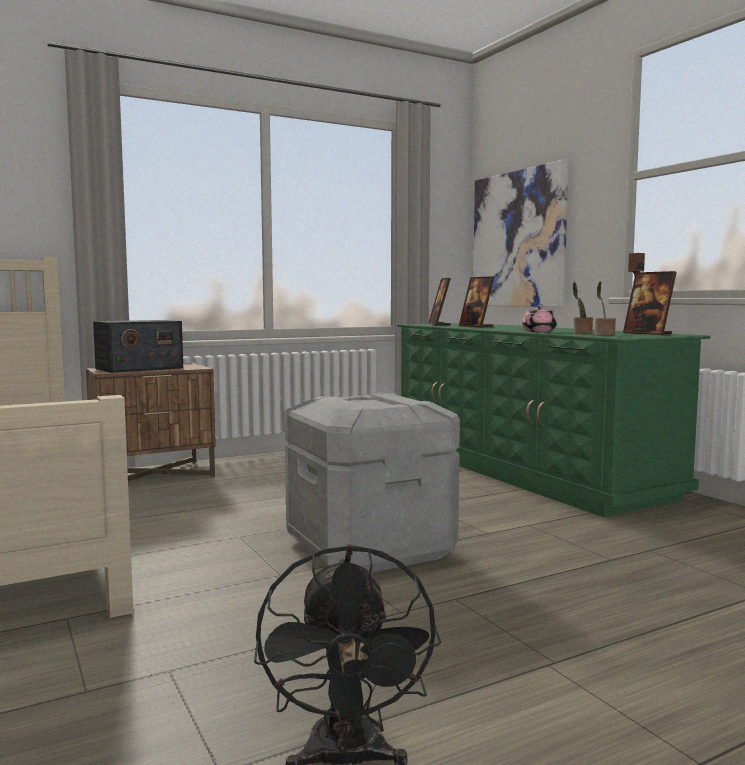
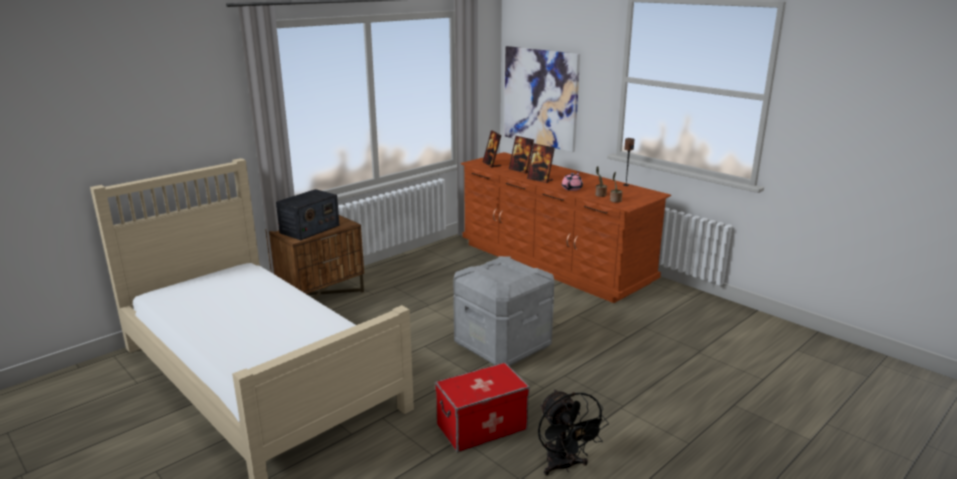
camera: 15 degrees left, 15 degrees up
(229, 656) = (481, 426): none -> storage box
(522, 470) = (553, 263): green dresser -> brown dresser
(648, 333) = (636, 192): picture frame -> picture frame (540, 179)

